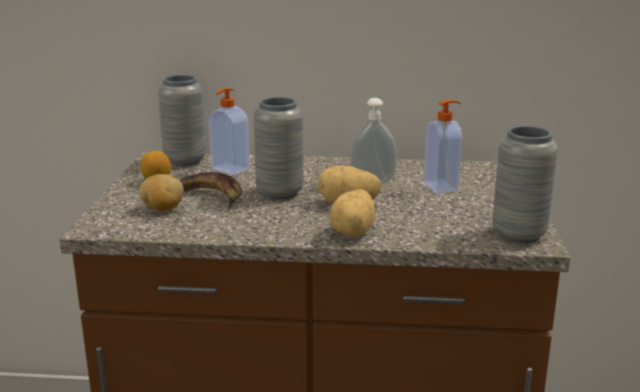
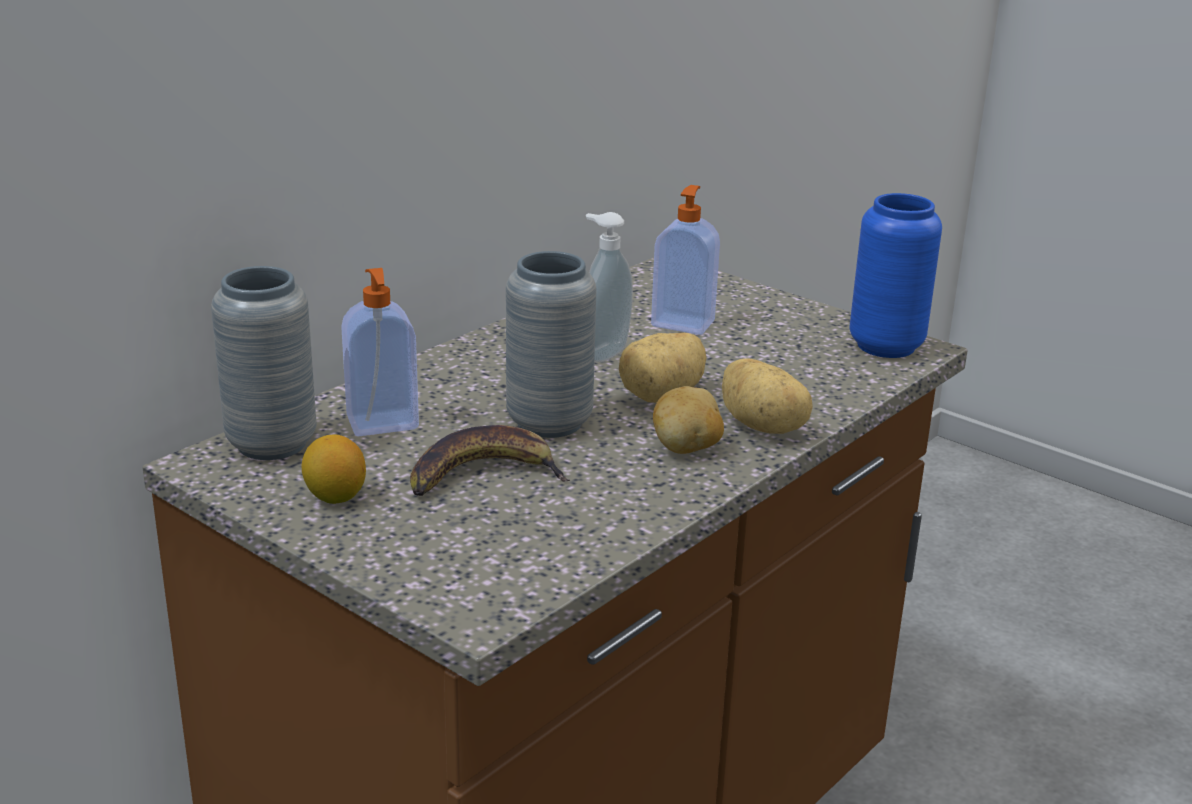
camera: 55 degrees left, 5 degrees up
(162, 209) = (480, 530): potato -> potato (686, 448)
(518, 235) = (886, 346): grey vase -> blue vase

